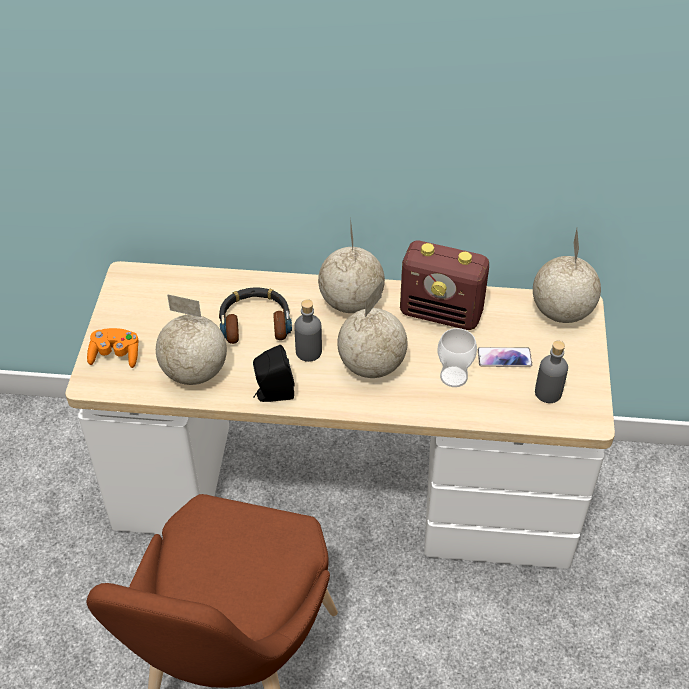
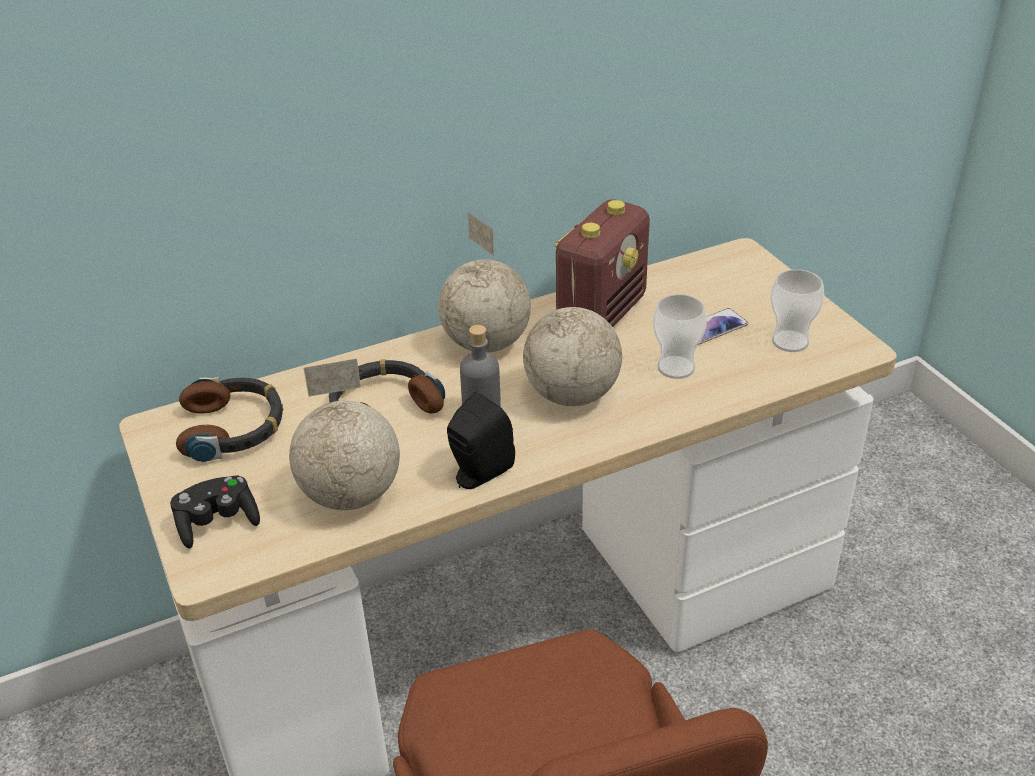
camera: 30 degrees left, 10 degrees down
(116, 355) = (218, 523): orange game controller -> black game controller
(165, 296) = (233, 428): none -> headphones
(442, 313) = (601, 314): radio -> radio turned 45 degrees counterclockwise
(548, 393) = (790, 341): grey bottle -> cup
(560, 313) = (726, 266): globe -> none

